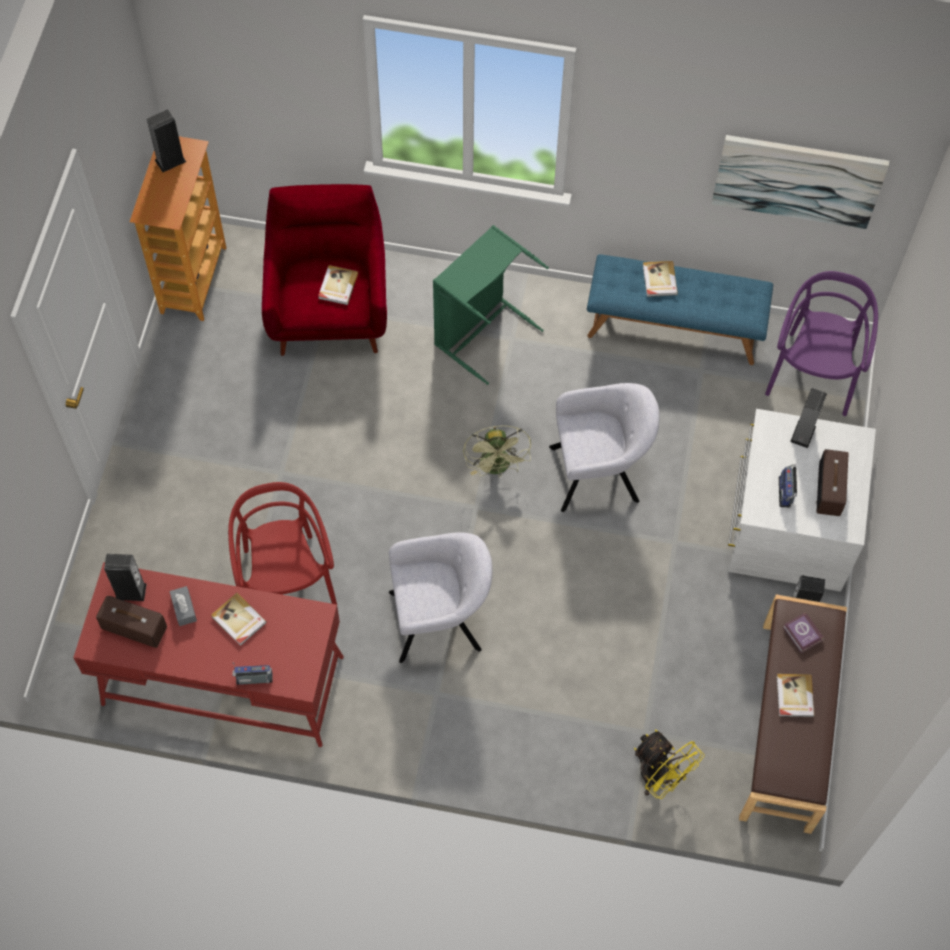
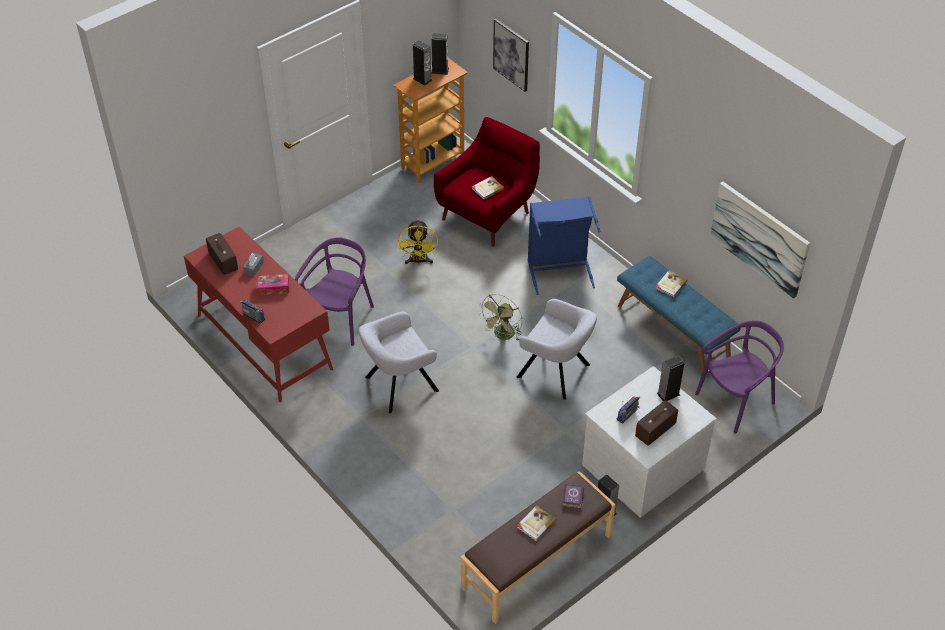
camera: 40 degrees right, 15 degrees down
(130, 591) = (238, 245): speaker -> speaker (422, 79)
(238, 620) = (273, 288): book -> tissue box
(282, 91) = (511, 54): none -> picture
(286, 581) = (340, 319): red chair -> purple chair
(439, 620) = (398, 385): grey armchair -> grey armchair turned 120 degrees clockwise
(480, 331) = (559, 269): green laundry basket -> blue laundry basket
(659, 777) = (438, 536): yellow fan -> yellow fan (418, 261)

